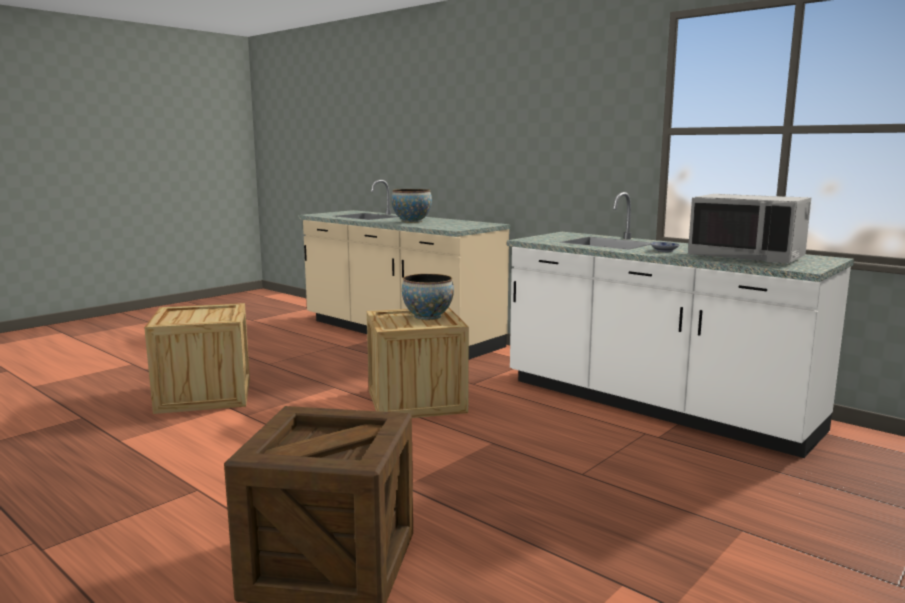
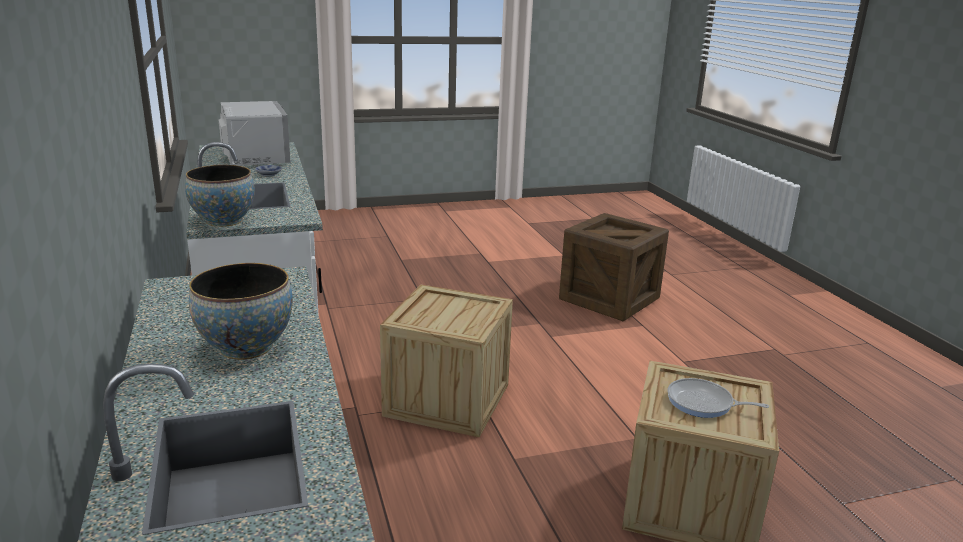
camera: 150 degrees left, 10 degrees up
(201, 316) = (703, 403): none -> frying pan
(427, 317) = (427, 316): bowl -> bowl (224, 221)

